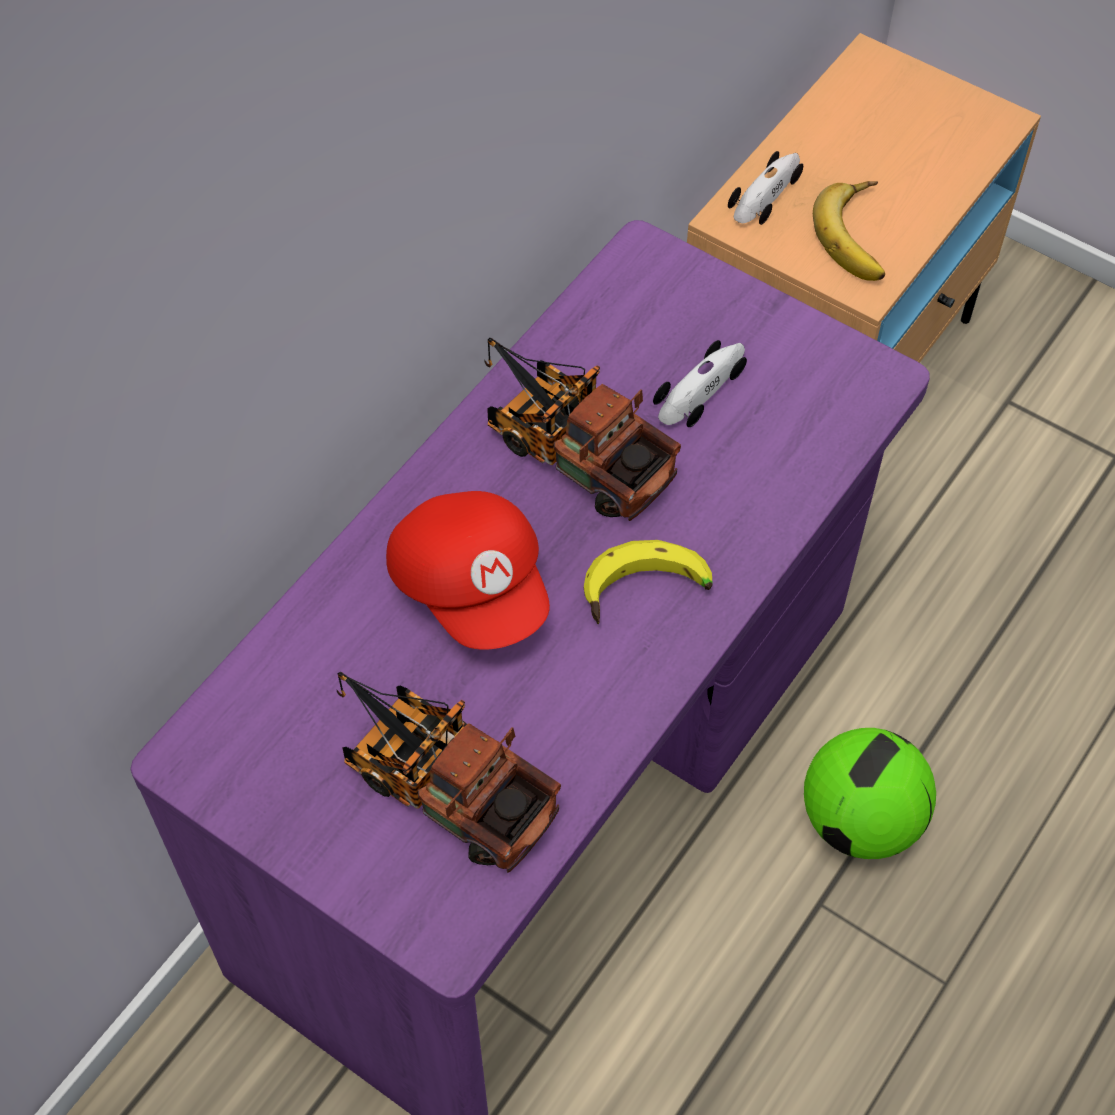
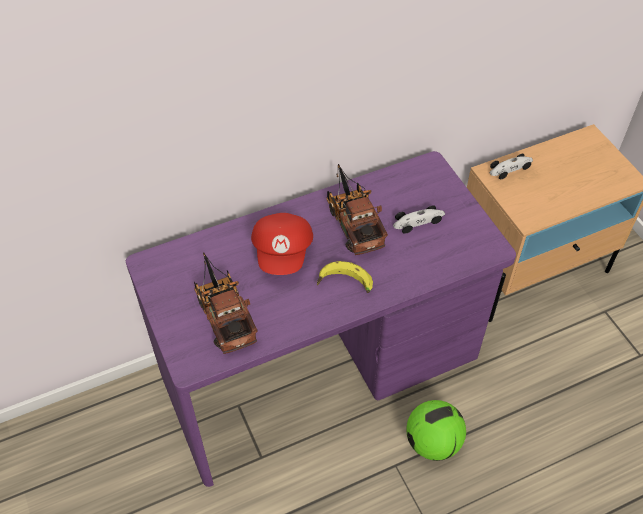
camera: 30 degrees right, 5 degrees down
(861, 236) = (539, 200): banana -> none

